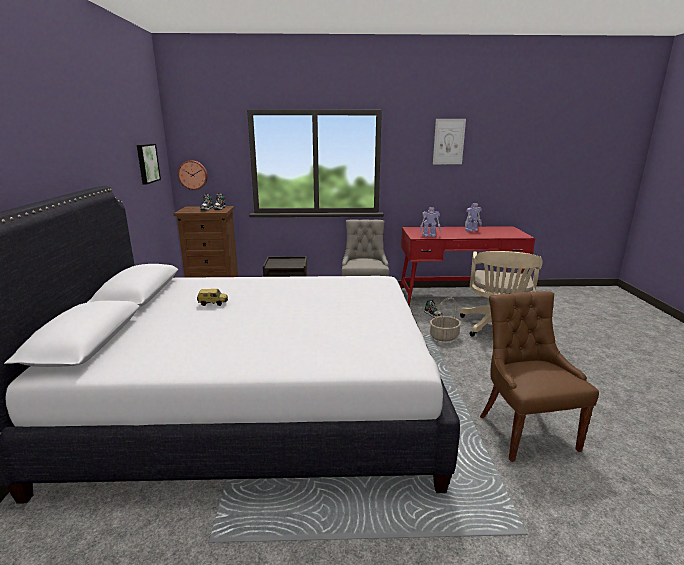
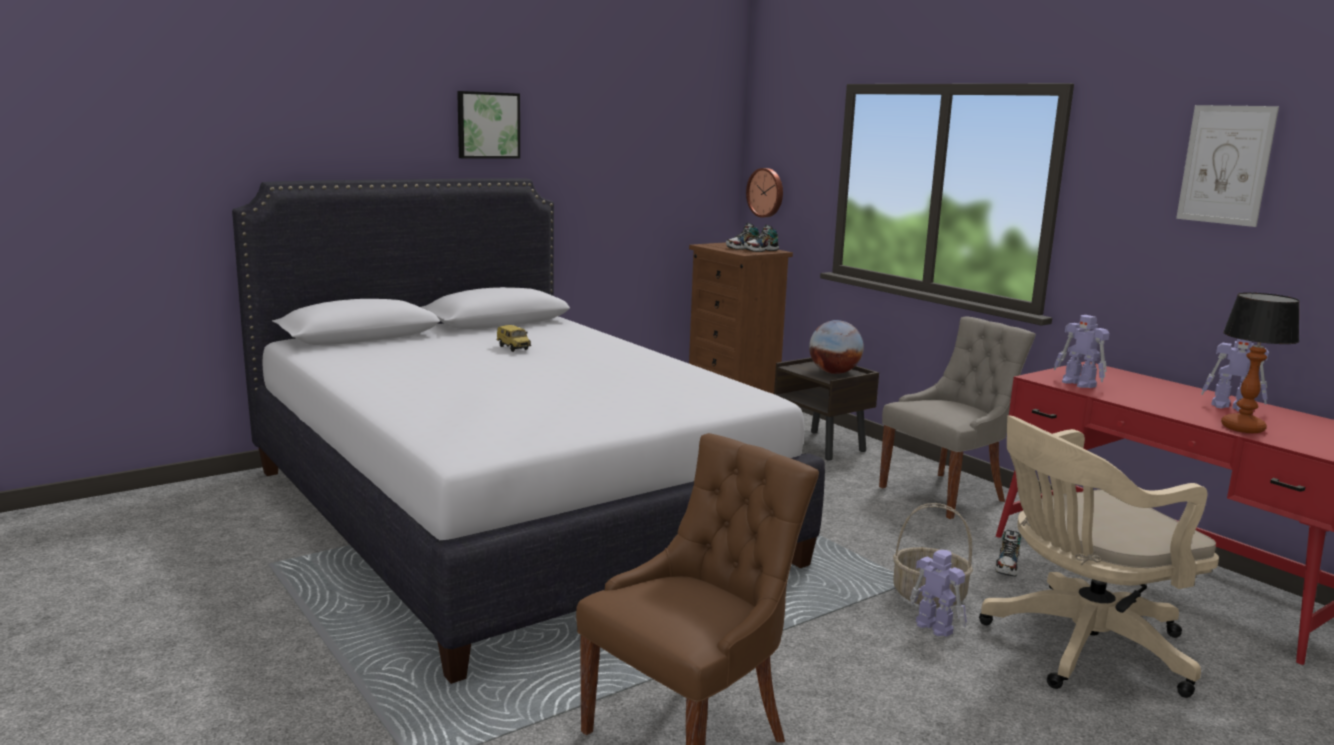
camera: 55 degrees right, 5 degrees down
(147, 163) = (669, 163): picture -> picture (487, 125)
(290, 262) = (834, 372): none -> globe
(467, 345) = (933, 626): none -> toy robot
(494, 235) = (1243, 428): none -> table lamp

